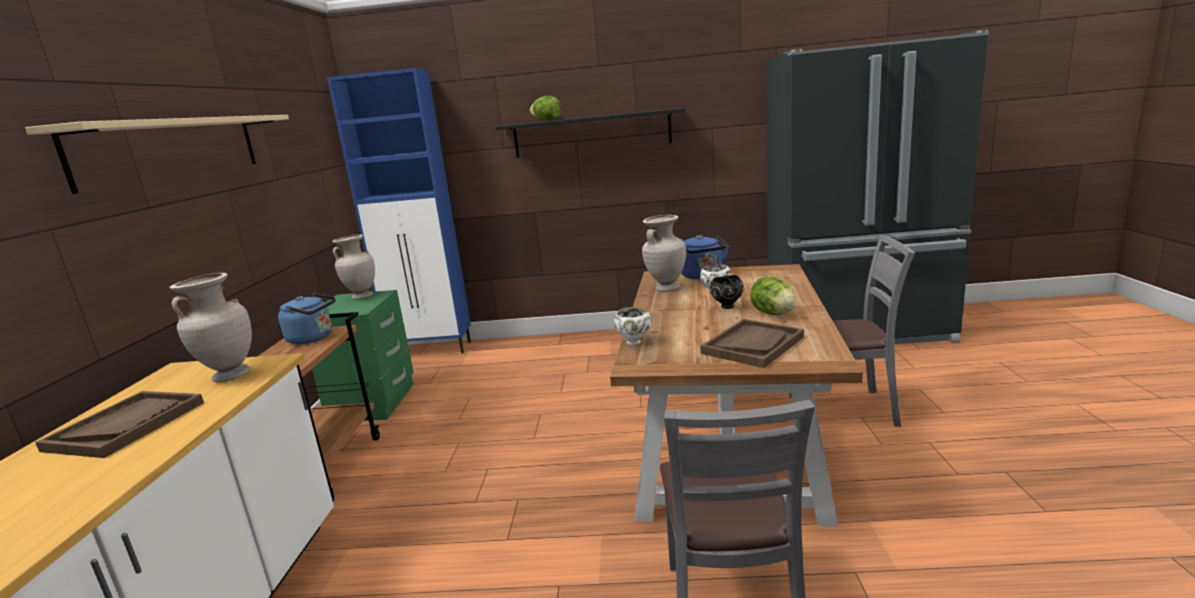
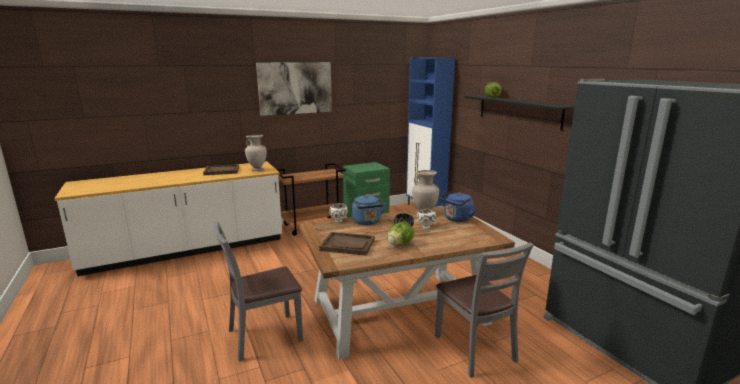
camera: 60 degrees right, 0 degrees up
(173, 149) = (295, 88): beige shelf -> picture
(313, 338) = (325, 173): blue kettle -> blue kettle (367, 222)
(362, 297) = (375, 166): beige vase -> none

